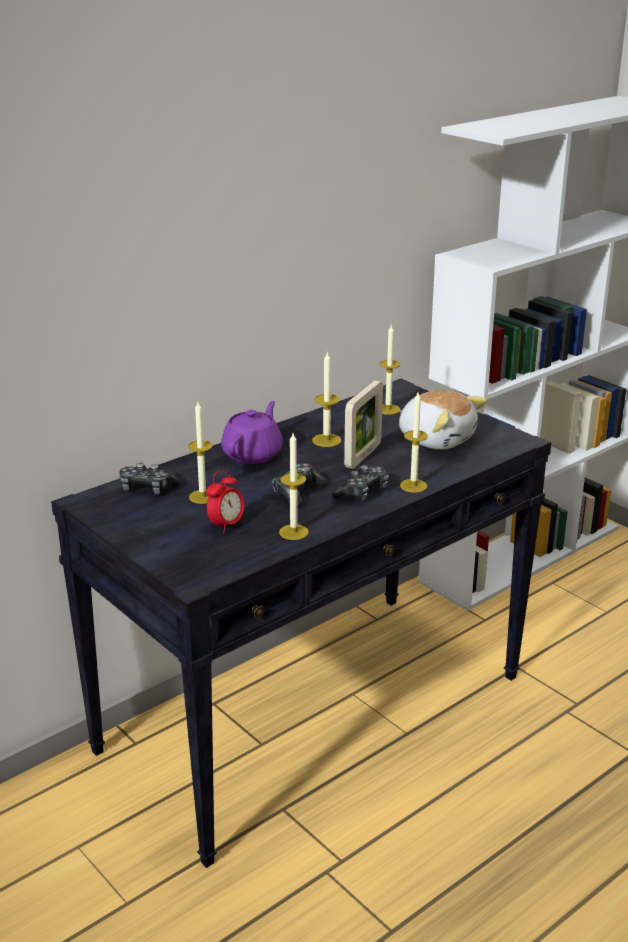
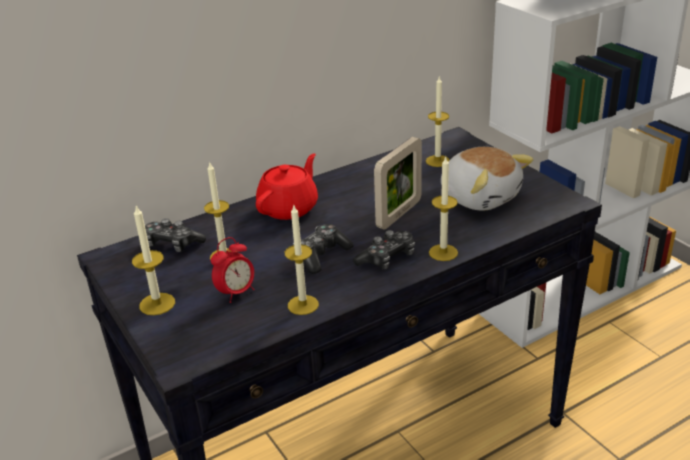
camera: 10 degrees right, 5 degrees up
(253, 454) = (289, 208): purple teapot -> red teapot
(326, 440) = (366, 194): candle -> candle (157, 304)

